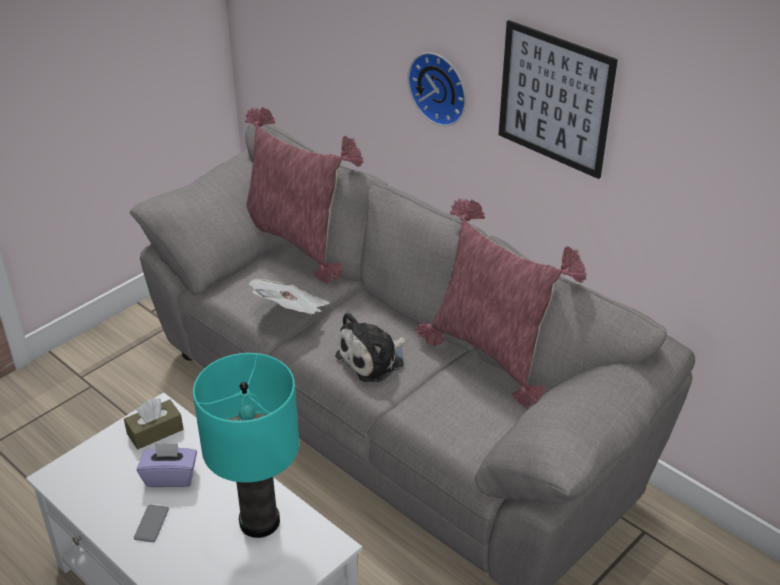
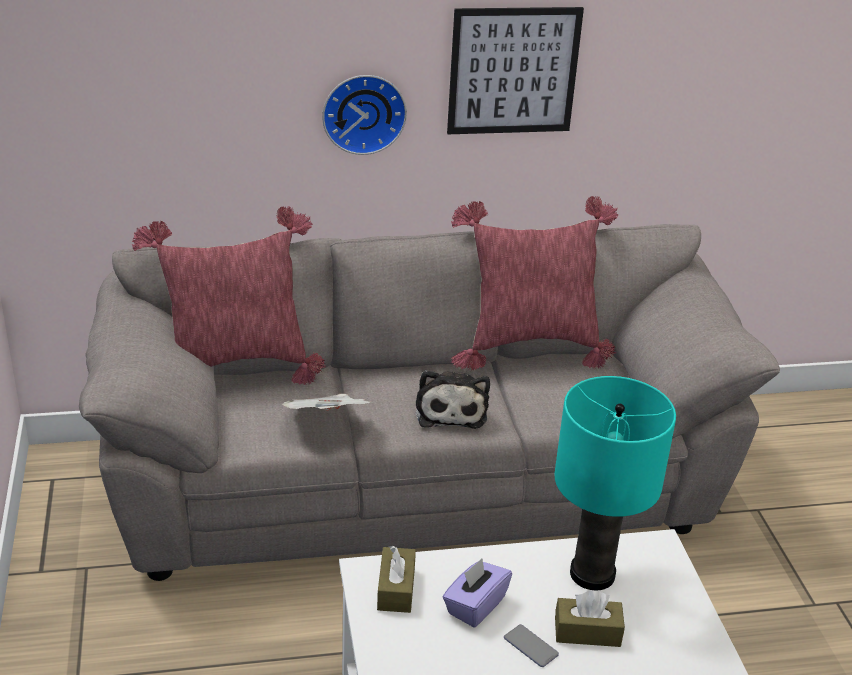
camera: 55 degrees left, 5 degrees down
(191, 547) = (587, 632): none -> brown tissue box

